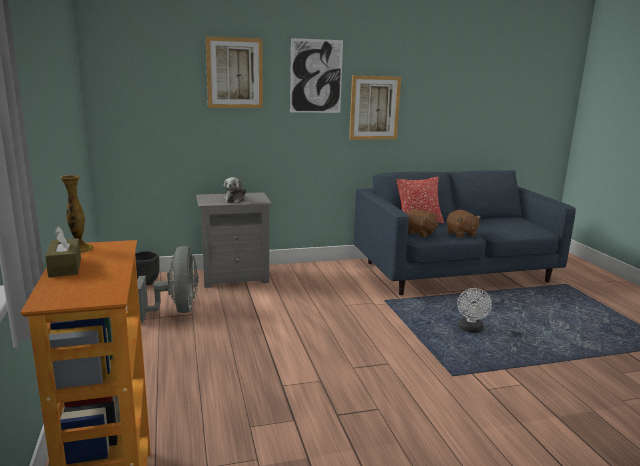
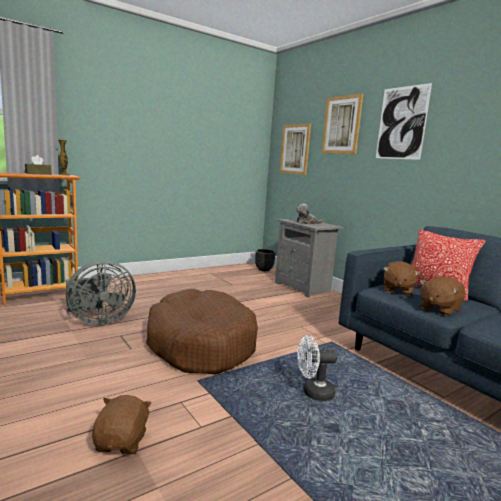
camera: 70 degrees right, 5 degrees down
(176, 311) = (232, 281): grey fan -> grey fan (98, 320)
(374, 108) = (459, 155): picture -> picture (295, 149)
(375, 364) = (200, 344): none -> brown dog bed
(549, 423) = (122, 442): none -> brown plush toy

